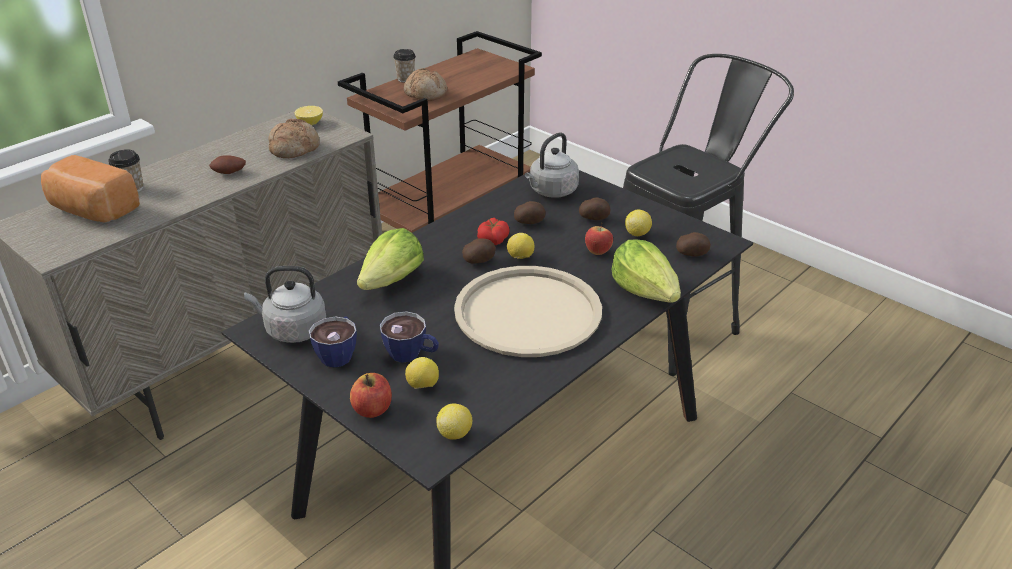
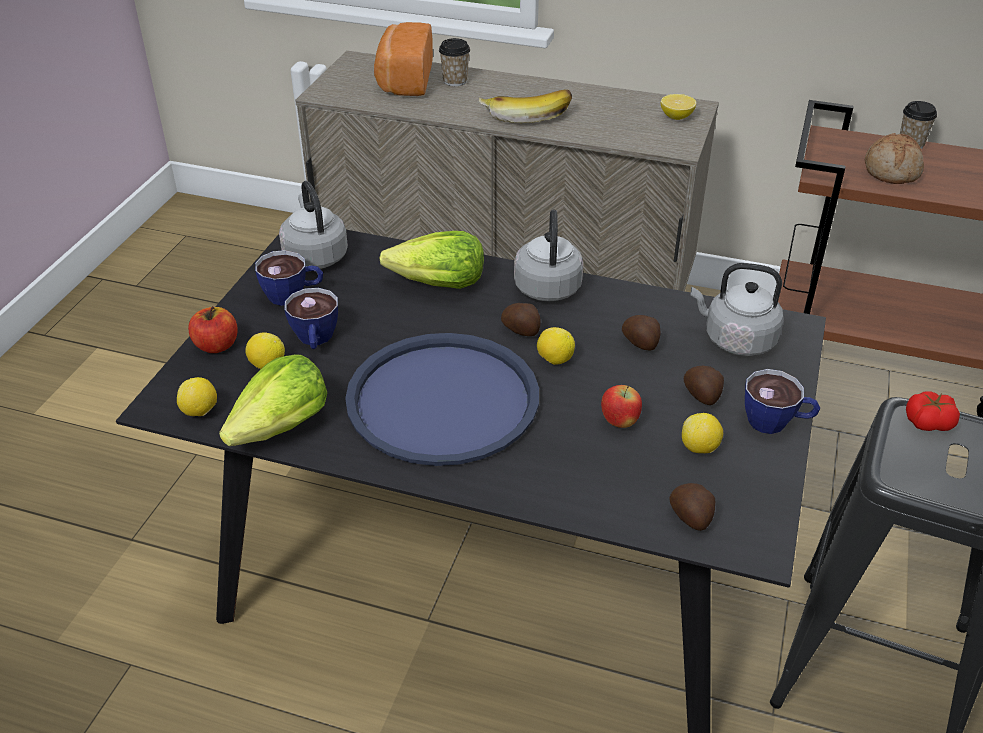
camera: 65 degrees right, 5 degrees up
(229, 173) = (526, 114): potato -> banana
(294, 148) = (613, 128): bread -> none
(438, 237) = (547, 286): none -> grey kettle
(493, 240) = (576, 327): tomato -> tomato (928, 422)
(528, 312) = (442, 400): beige tray -> blue tray
(632, 204) = (776, 422): none -> cup
(645, 291) = (559, 492): lettuce -> lettuce (282, 427)

